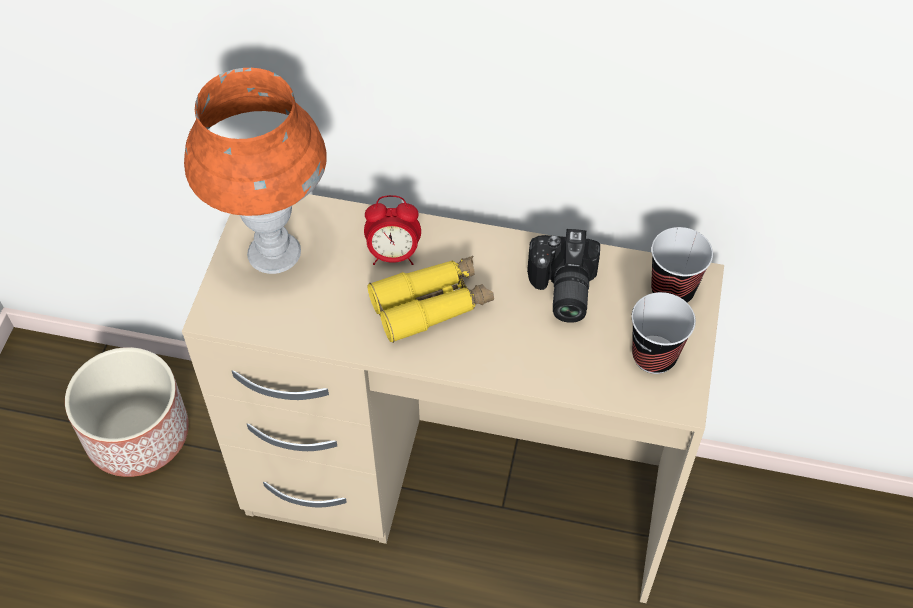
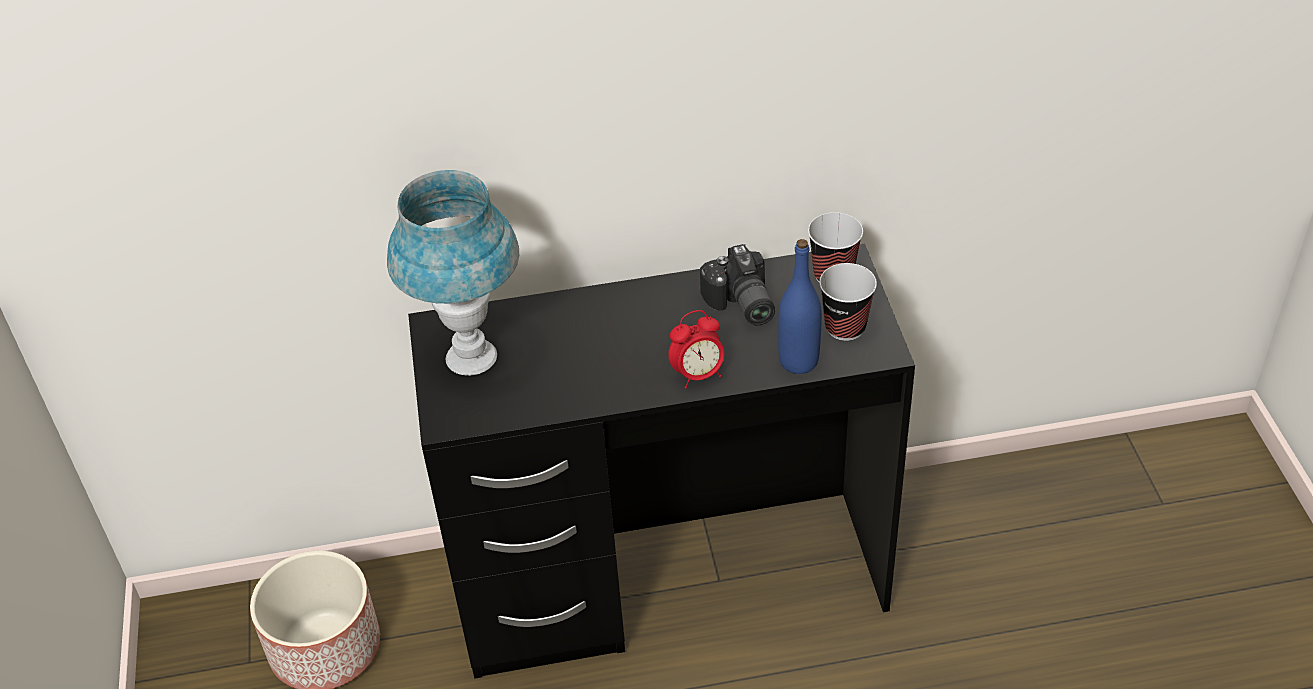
camera: 20 degrees left, 10 degrees down
(274, 254) = (471, 359): orange table lamp -> blue table lamp
(393, 255) = (580, 325): alarm clock -> alarm clock (698, 375)
(432, 304) = (636, 351): yellow binoculars -> none
(458, 490) = (670, 581): beige desk -> black desk
(586, 378) = (798, 361): none -> blue bottle

